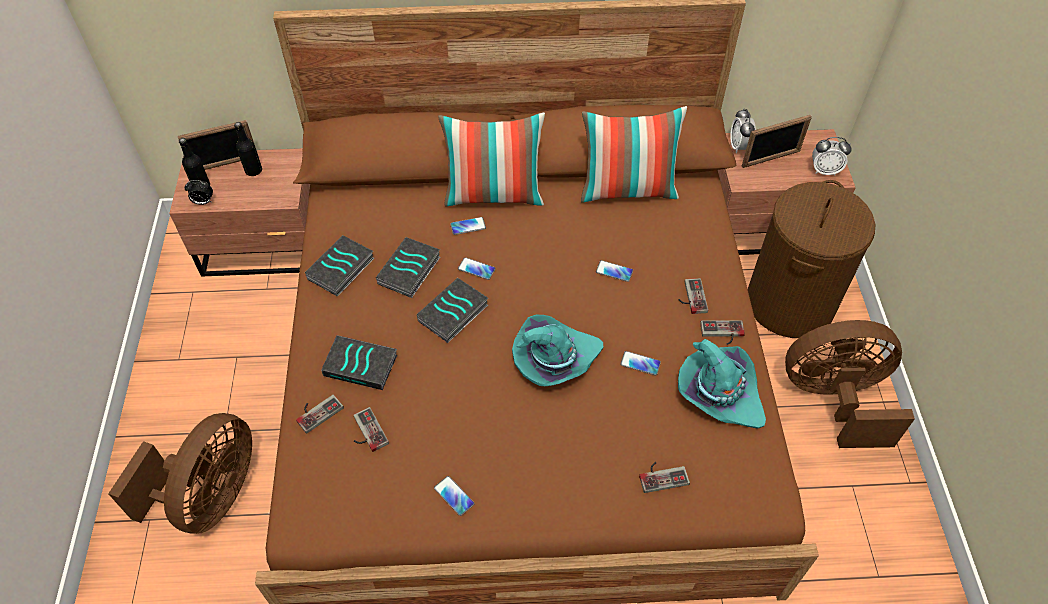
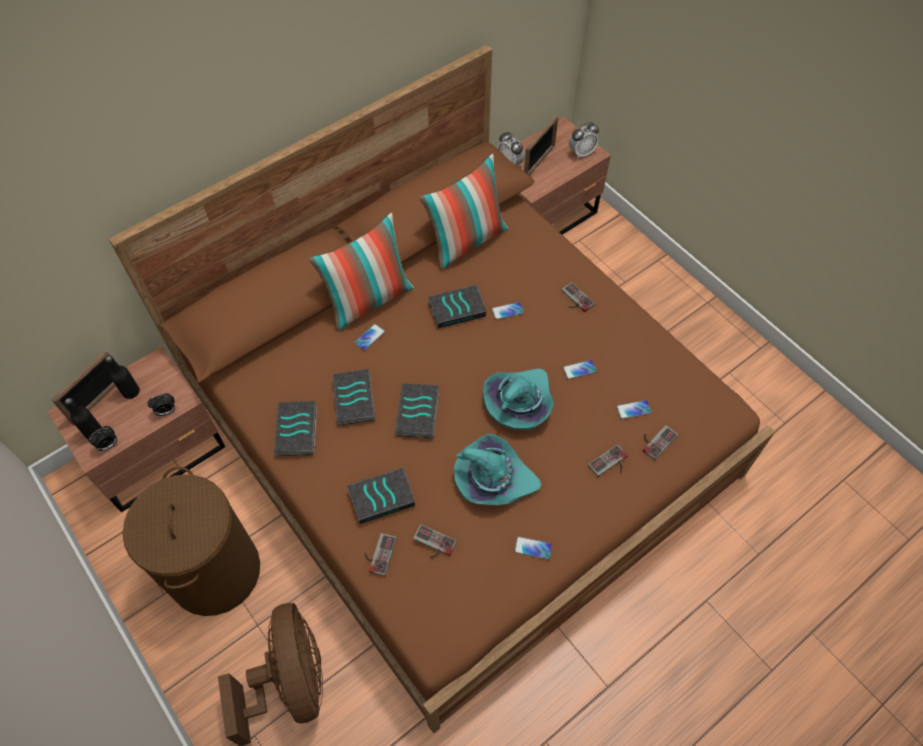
camera: 35 degrees left, 5 degrees up
(266, 200) = (166, 411): none -> alarm clock
(476, 269) = (406, 368): phone -> phone (633, 410)
(568, 244) = (457, 308): none -> book
(719, 393) = (646, 359): turquoise hat -> turquoise hat (493, 479)
(722, 333) = (615, 315): game controller -> game controller (610, 464)
(789, 303) = (600, 265): brown laundry basket -> brown laundry basket (214, 571)
(834, 399) = (677, 319): brown fan -> none

